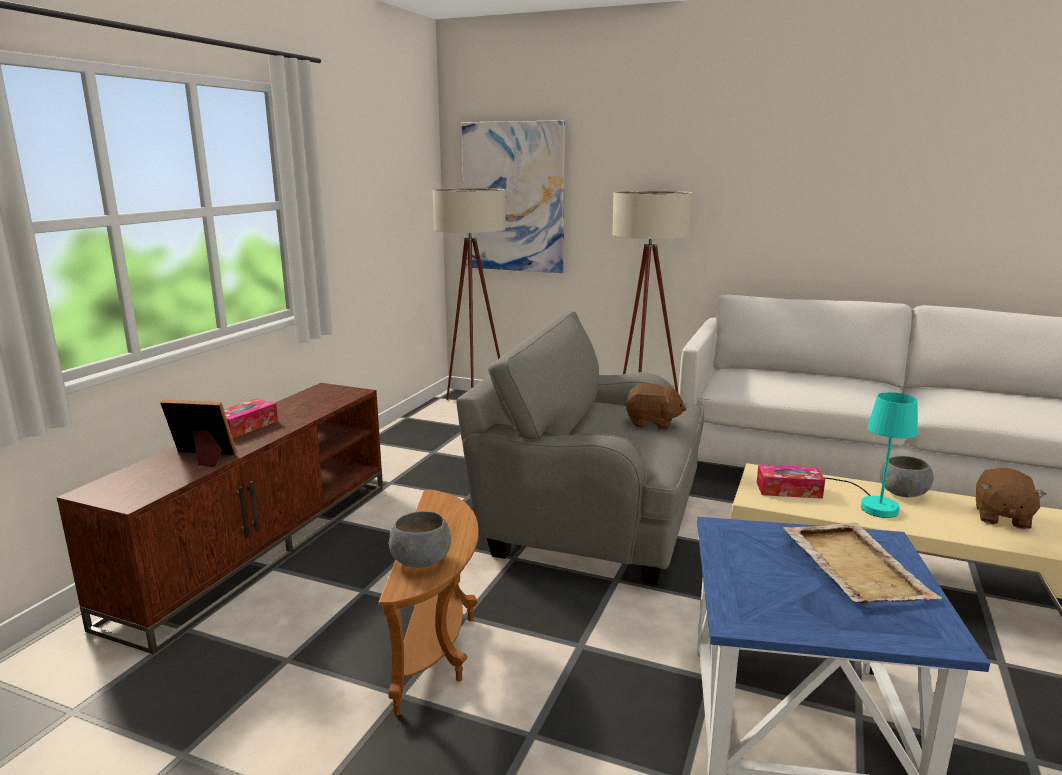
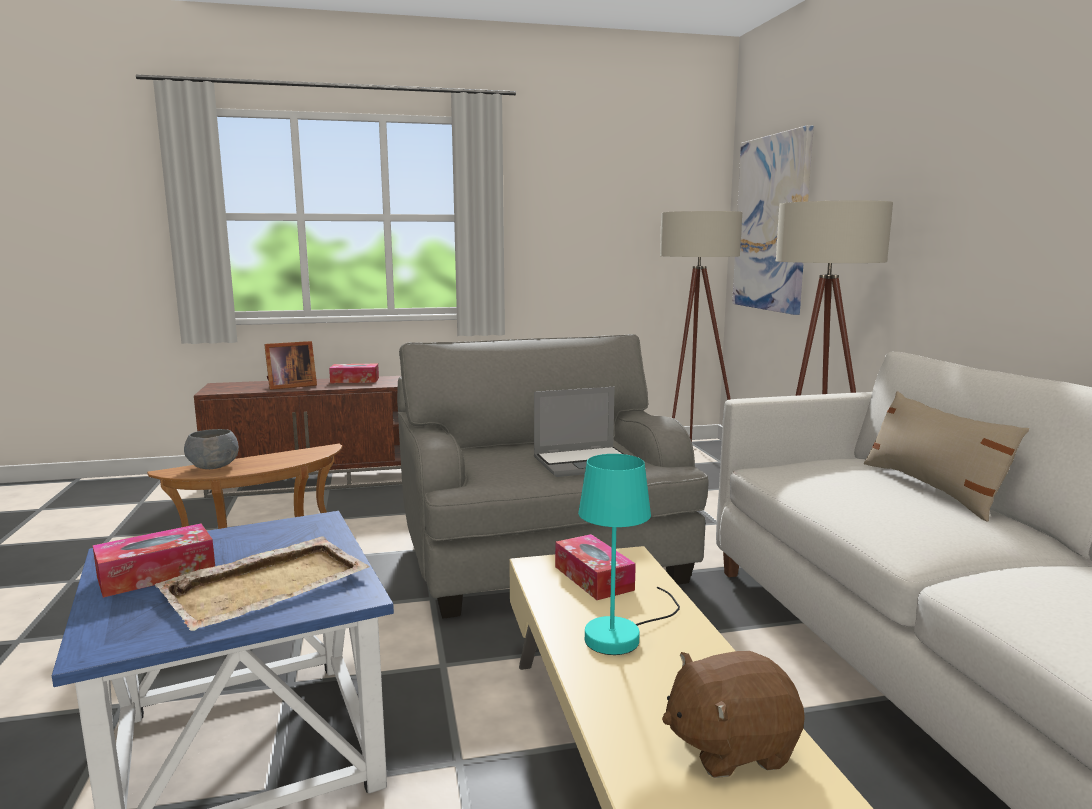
camera: 55 degrees right, 5 degrees down
(203, 458) = (289, 386): picture frame -> picture frame turned 90 degrees clockwise
(652, 423) = (585, 463): brown plush toy -> laptop
(804, 606) = (157, 574): none -> tissue box
(808, 374) = (932, 489): none -> beige pillow
(902, 493) = (702, 650): grey bowl -> none

